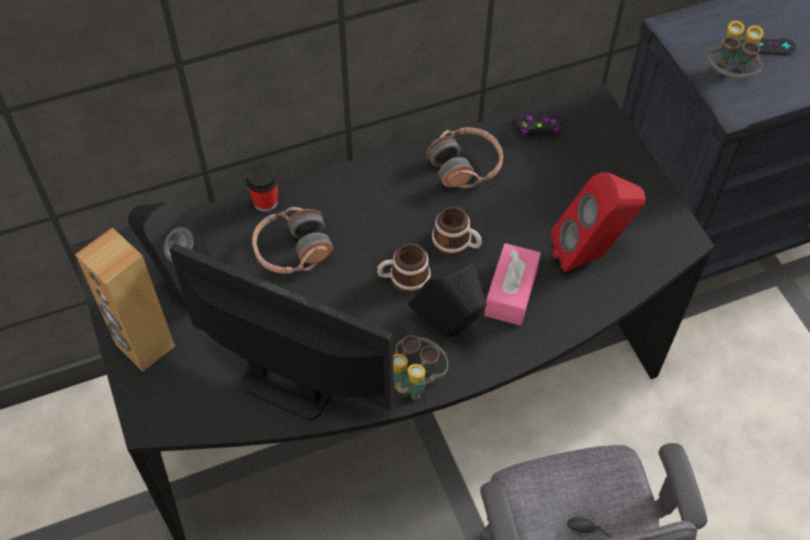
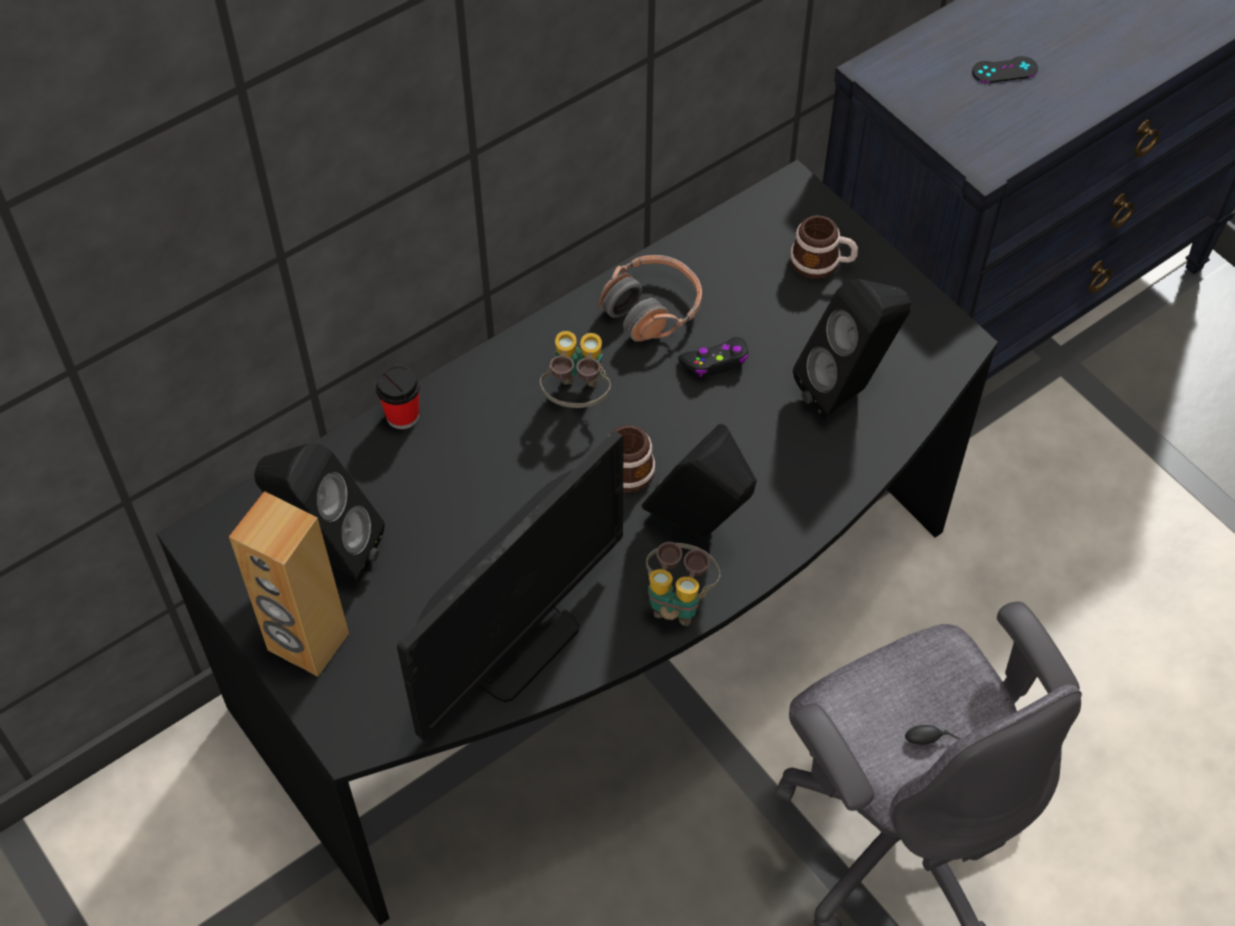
camera: 15 degrees left, 0 degrees up
(289, 383) = (517, 643): monitor -> monitor turned 120 degrees clockwise
(292, 250) = (461, 471): headphones -> none
(456, 243) = (673, 413): mug -> mug (822, 263)
(511, 292) = (763, 460): pink tissue box -> none
(537, 129) = (729, 238): black game controller -> black game controller (715, 362)
(589, 255) = (847, 390): red speaker -> black speaker
(729, 75) = (966, 120): binoculars -> binoculars (577, 397)

